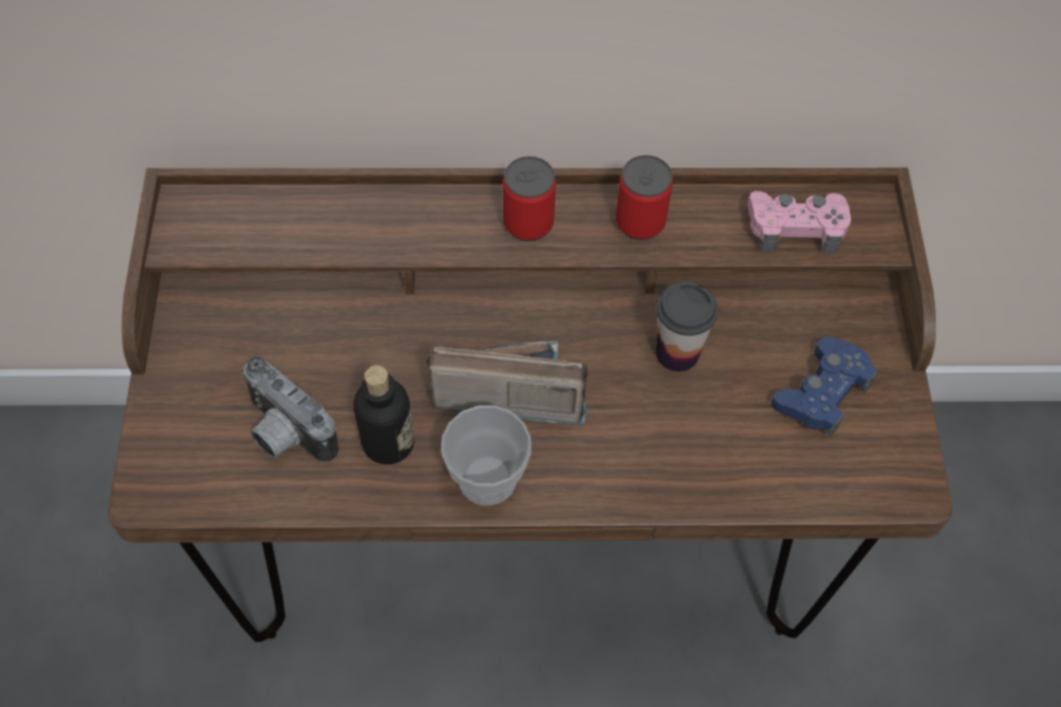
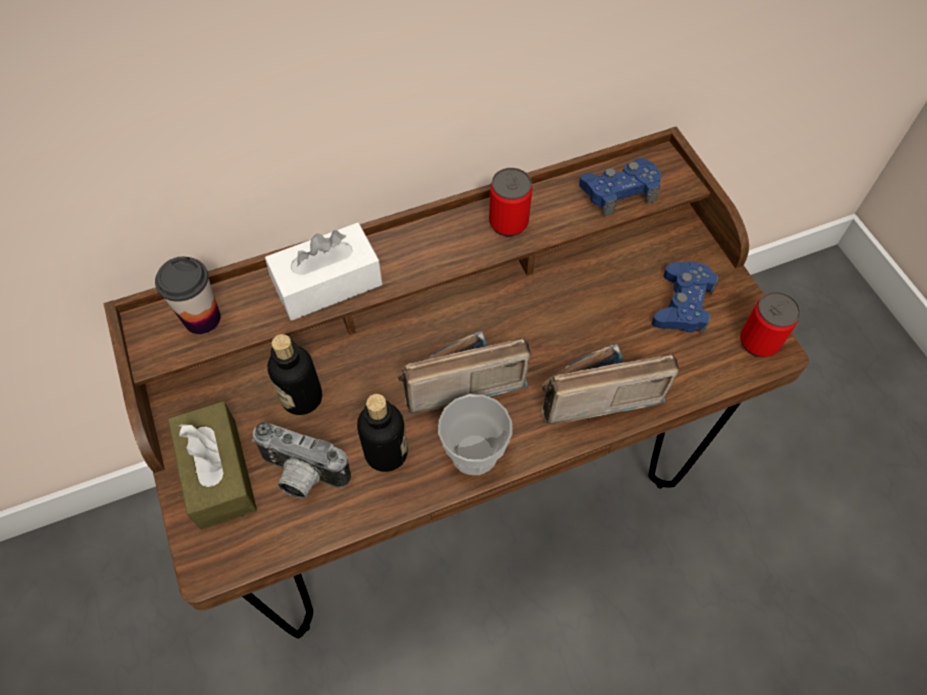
camera: 20 degrees left, 0 degrees up
(198, 399) = (218, 473): none -> brown tissue box
(322, 347) = (302, 397): none -> bottle
(397, 226) = (328, 283): none -> white tissue box
(528, 223) = (427, 249): can -> can (759, 341)
(659, 459) = (593, 392): none -> radio
(677, 353) = (569, 310): cup -> cup (202, 318)
(795, 227) = (619, 191): pink game controller -> blue game controller

